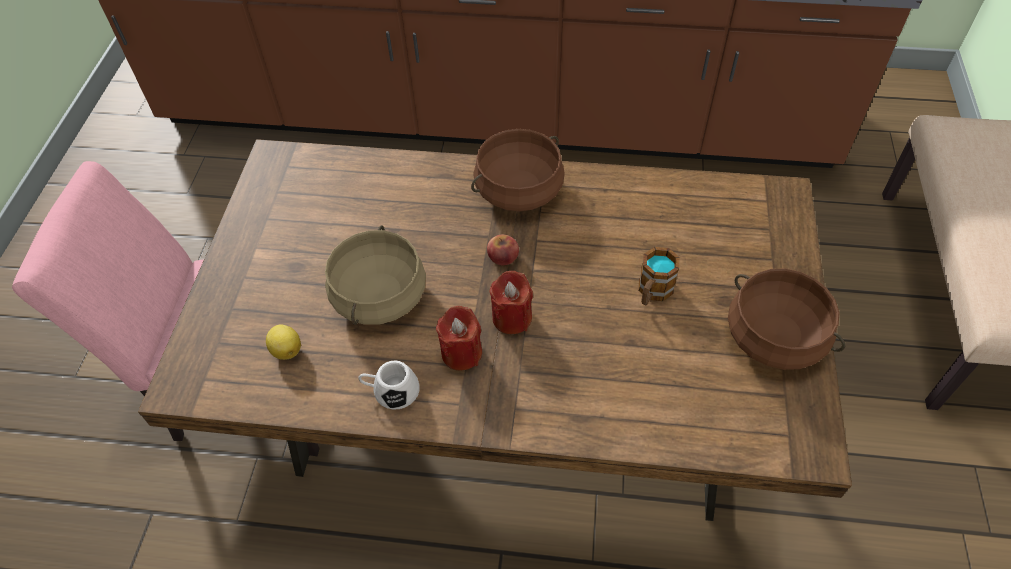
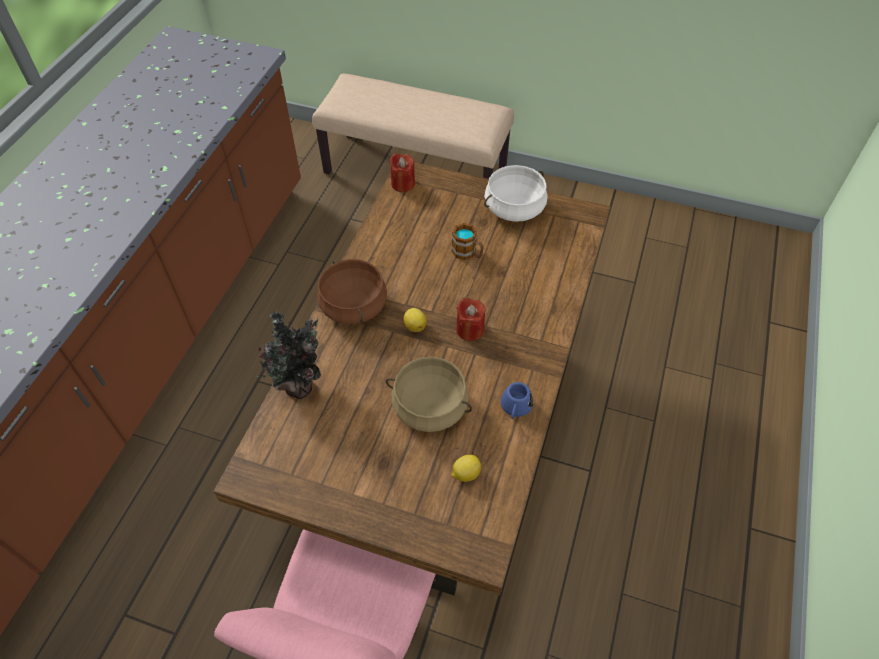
camera: 80 degrees left, 0 degrees up
(391, 391) = (515, 408): white mug -> blue mug
(392, 170) = (299, 384): none -> potted plant
(461, 353) = (492, 362): red candle -> red candle (403, 184)
(503, 257) = (415, 326): apple -> lemon
(775, 337) = (514, 207): brown cooking pot -> white cooking pot

